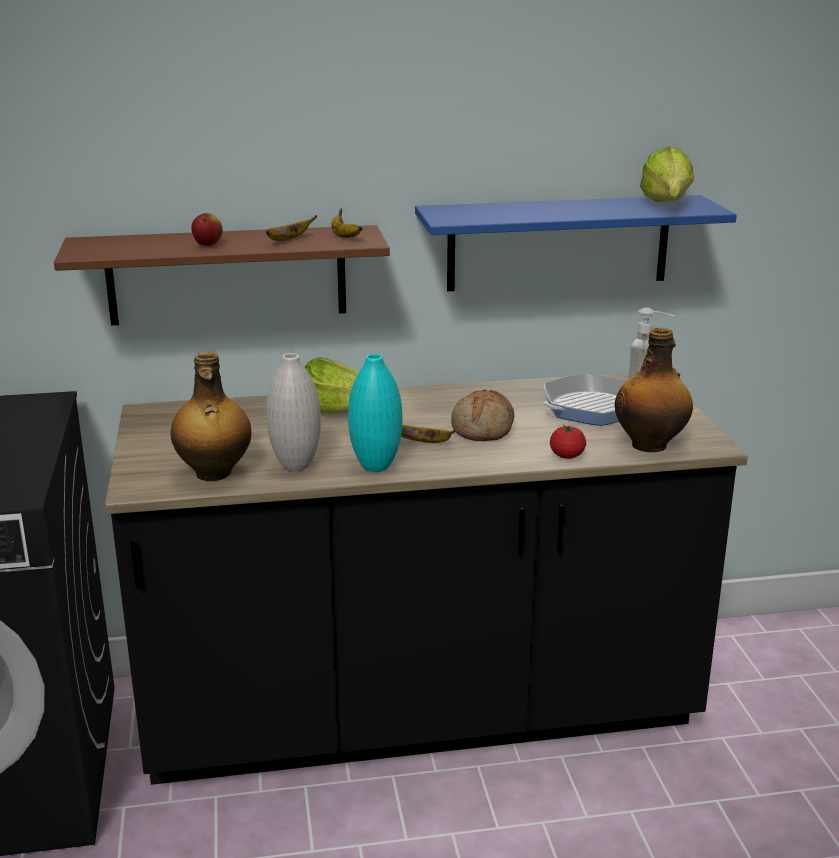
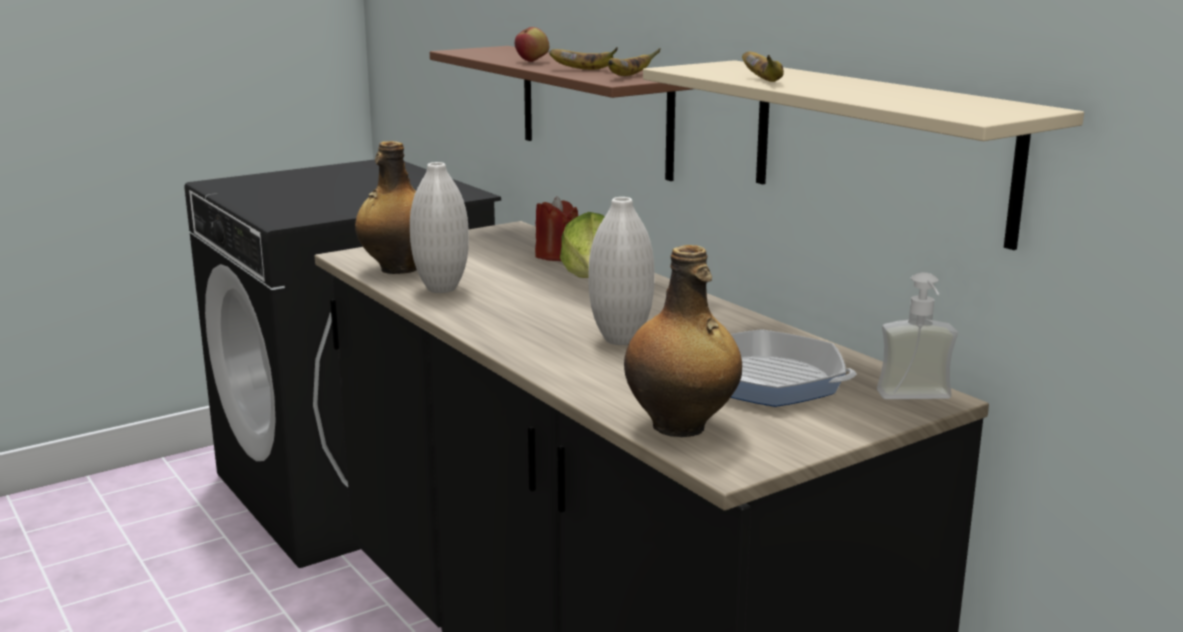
camera: 65 degrees right, 5 degrees down
(257, 411) = (556, 256): none -> red candle
(376, 466) = (468, 314): turquoise vase -> none
(425, 443) = (551, 322): banana -> banana (764, 80)
(484, 429) = (620, 340): bread -> white vase
(558, 243) = (878, 148): blue shelf -> beige shelf
(567, 455) = (589, 387): tomato -> none
(665, 206) = (945, 104): lettuce -> none

